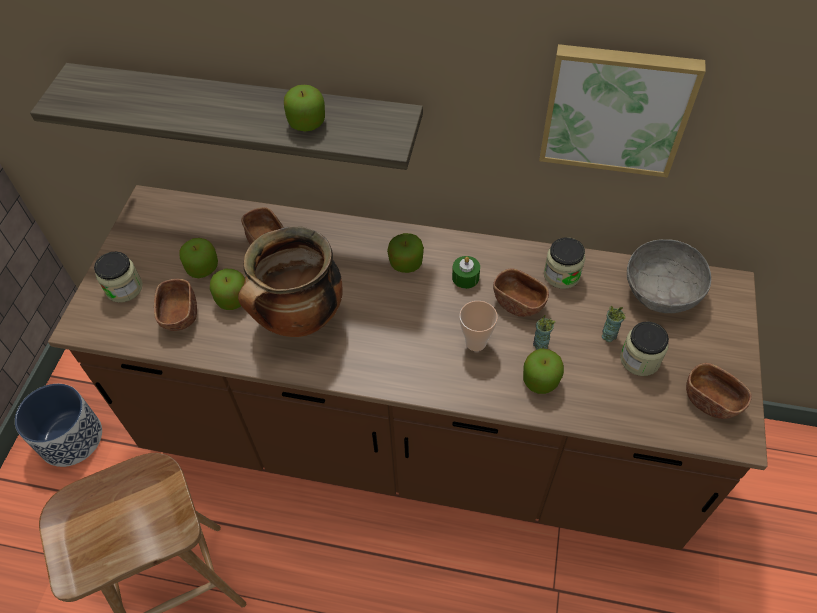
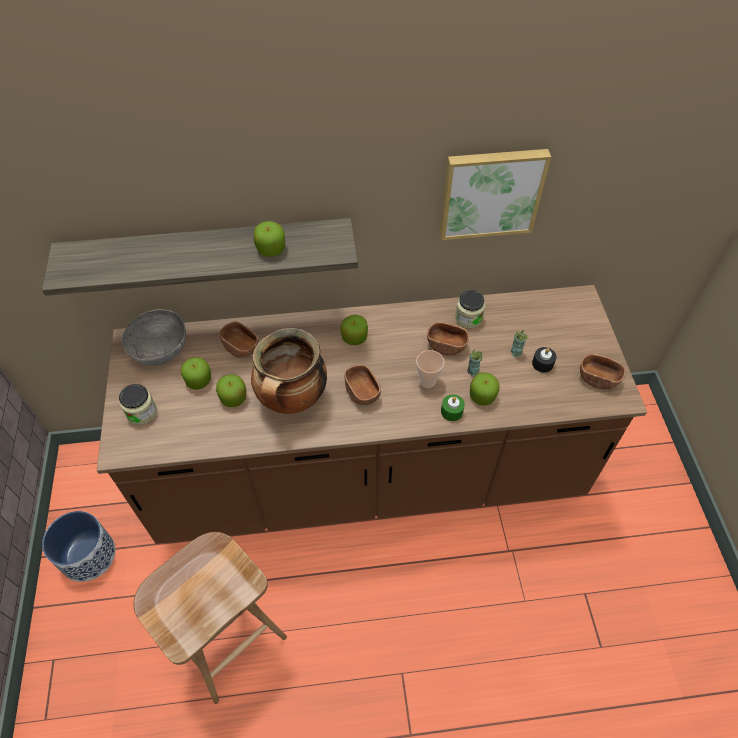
camera: 20 degrees left, 0 degrees up
(179, 315) = (196, 421): brown bowl -> brown bowl (362, 392)
(465, 277) = (402, 337): green candle -> green candle (451, 411)
(639, 359) = (542, 363): jar -> black candle
(661, 291) = (539, 313): grey bowl -> grey bowl (159, 349)

